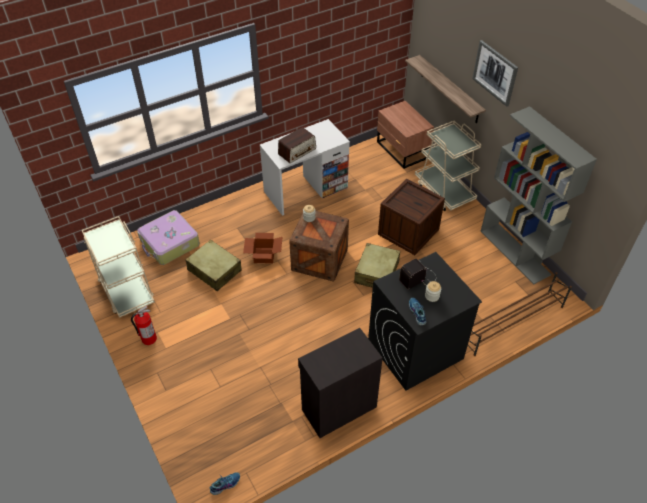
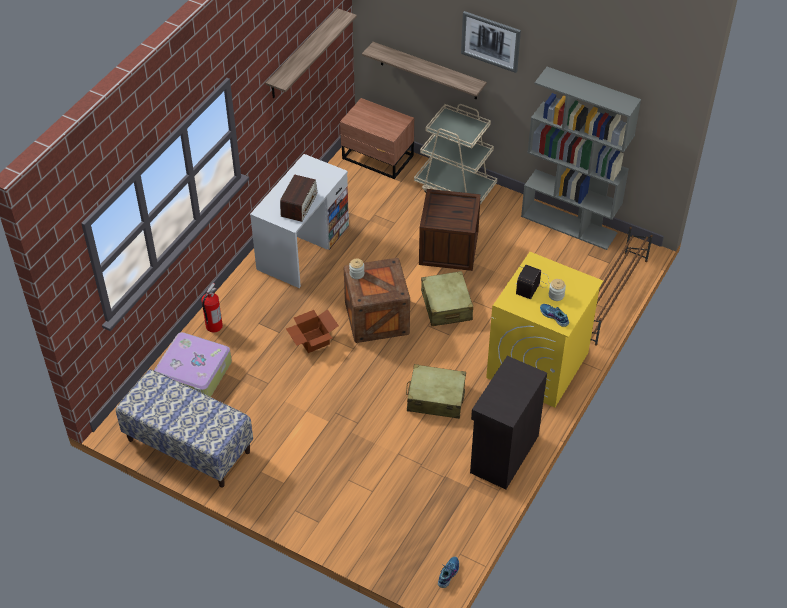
camera: 30 degrees left, 0 degrees up
(126, 290) = (188, 446): beige cart -> bench
(148, 339) = (257, 482): fire extinguisher -> fire extinguisher (213, 326)
(214, 270) = (271, 380): beige suitcase -> beige suitcase (435, 398)
(347, 39) = (303, 54): none -> shelf
(415, 350) = (537, 365): black washing machine -> yellow washing machine

